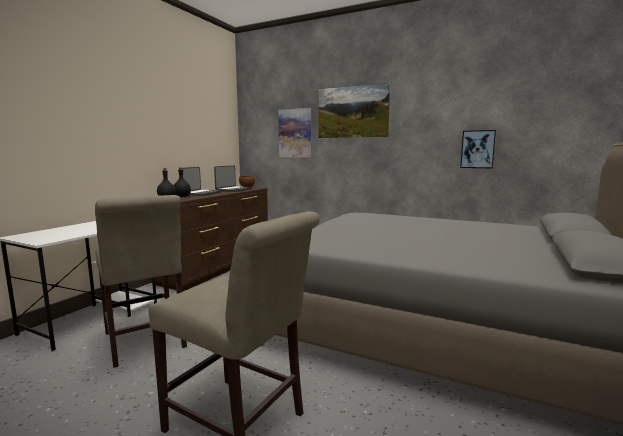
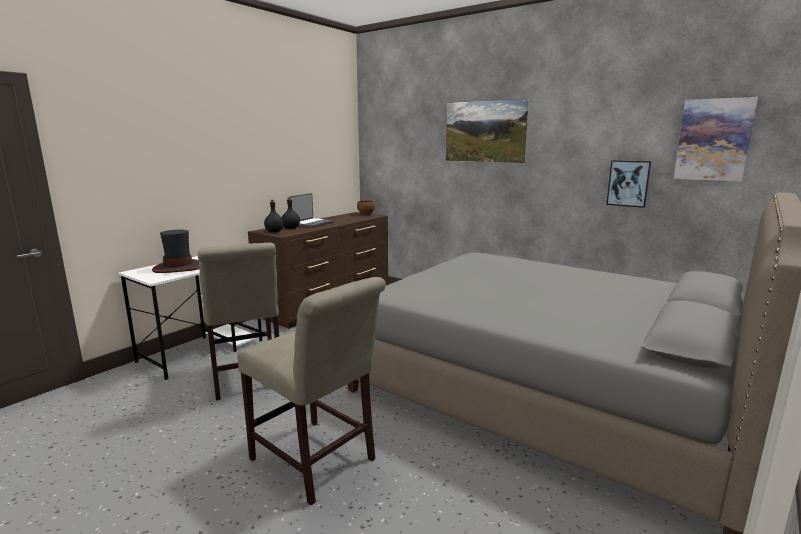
camera: 10 degrees right, 5 degrees up
(69, 231) = (179, 267): none -> hat
(233, 190) = (349, 218): laptop -> none
(295, 133) = (420, 153): picture -> picture (713, 140)

